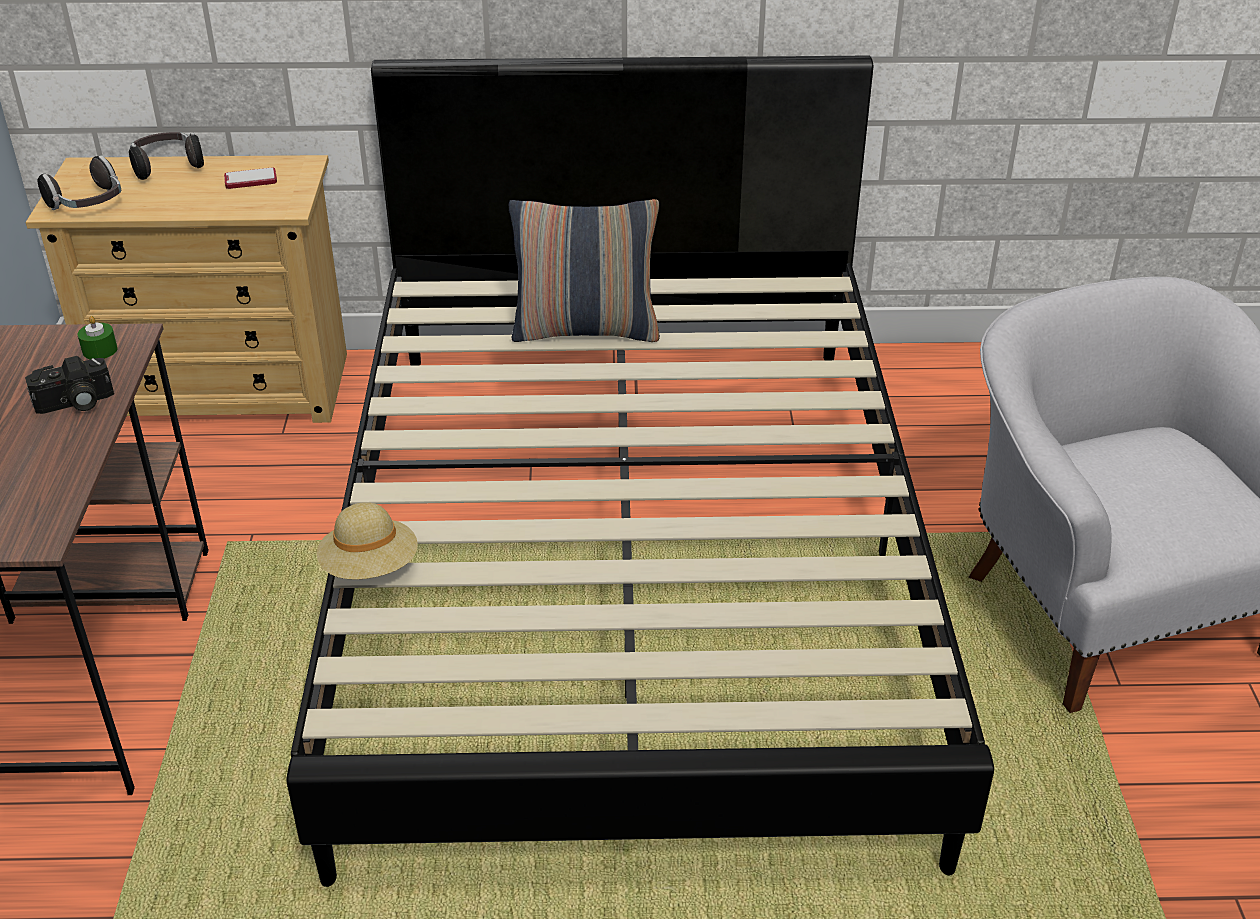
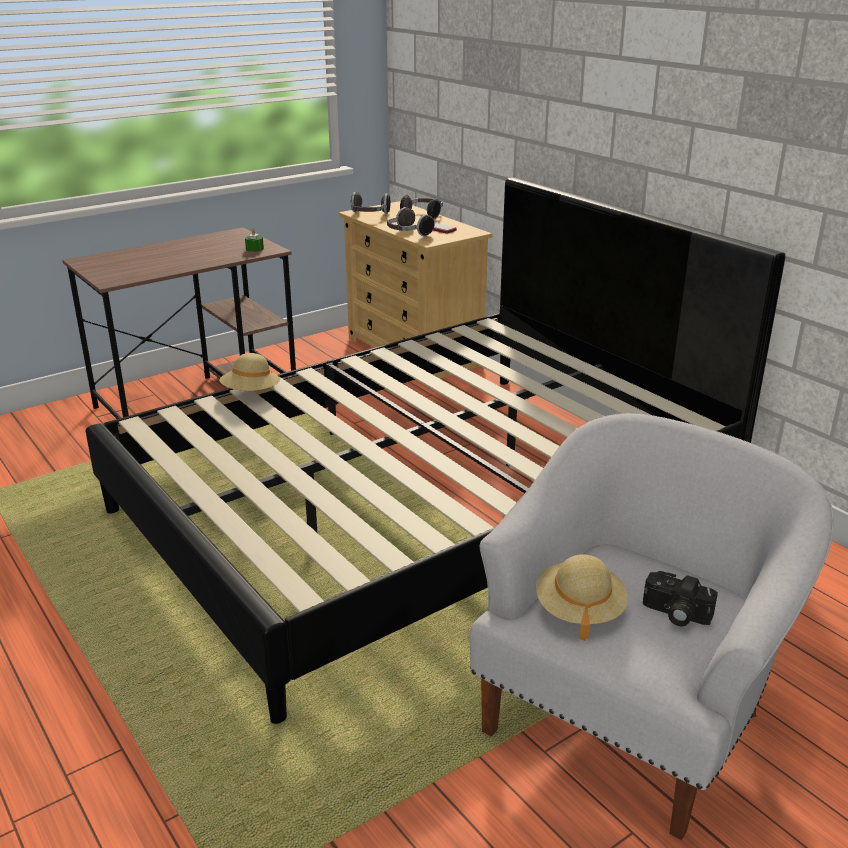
camera: 55 degrees right, 10 degrees down
(75, 404) = (210, 258): camera -> camera (675, 614)
(228, 209) = (407, 233): none -> headphones
(586, 330) = (524, 373): pillow -> none
(1146, 524) = (579, 610): none -> beige hat

